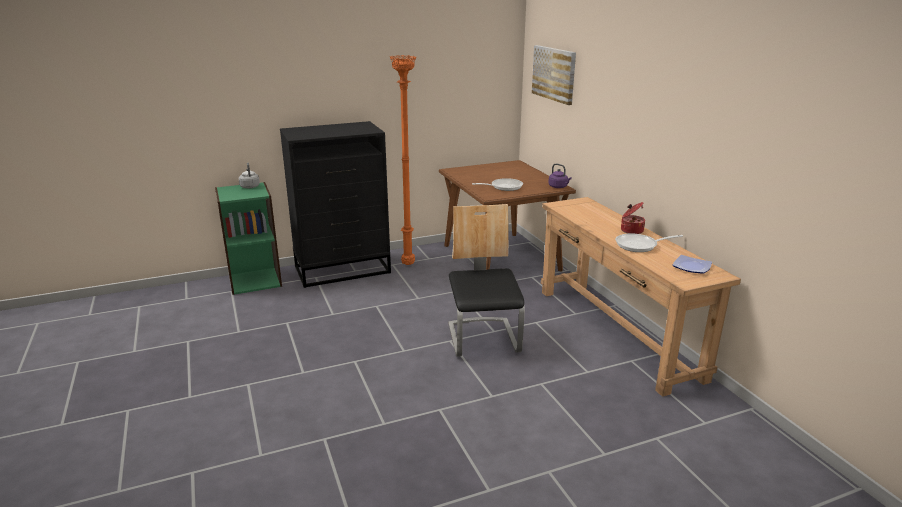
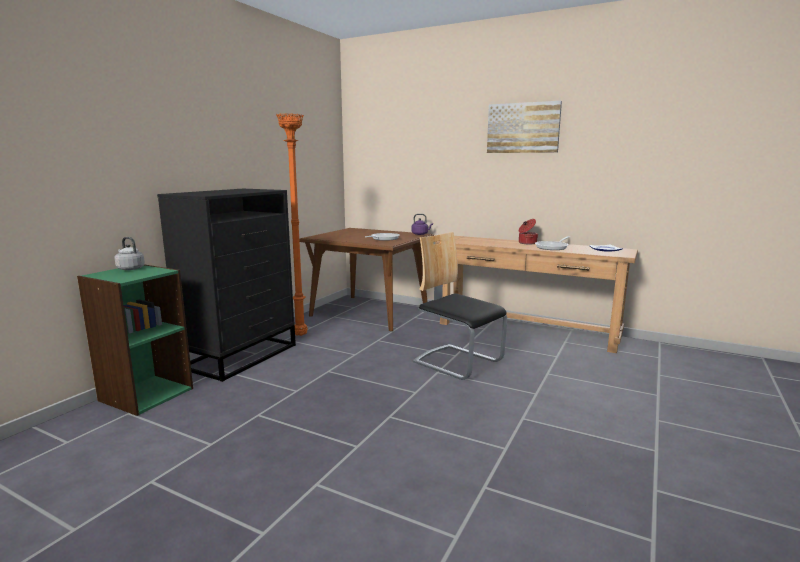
camera: 40 degrees left, 10 degrees down
(554, 74) = (391, 143): picture -> picture (523, 128)

